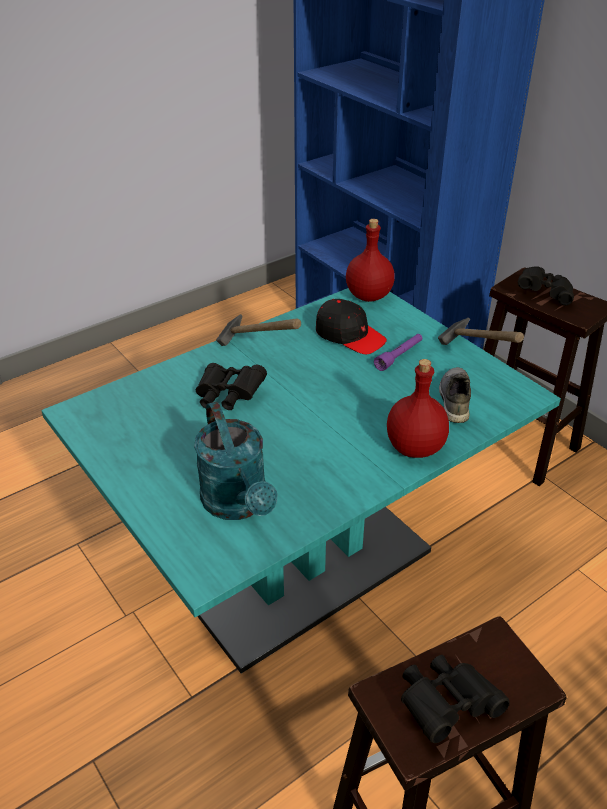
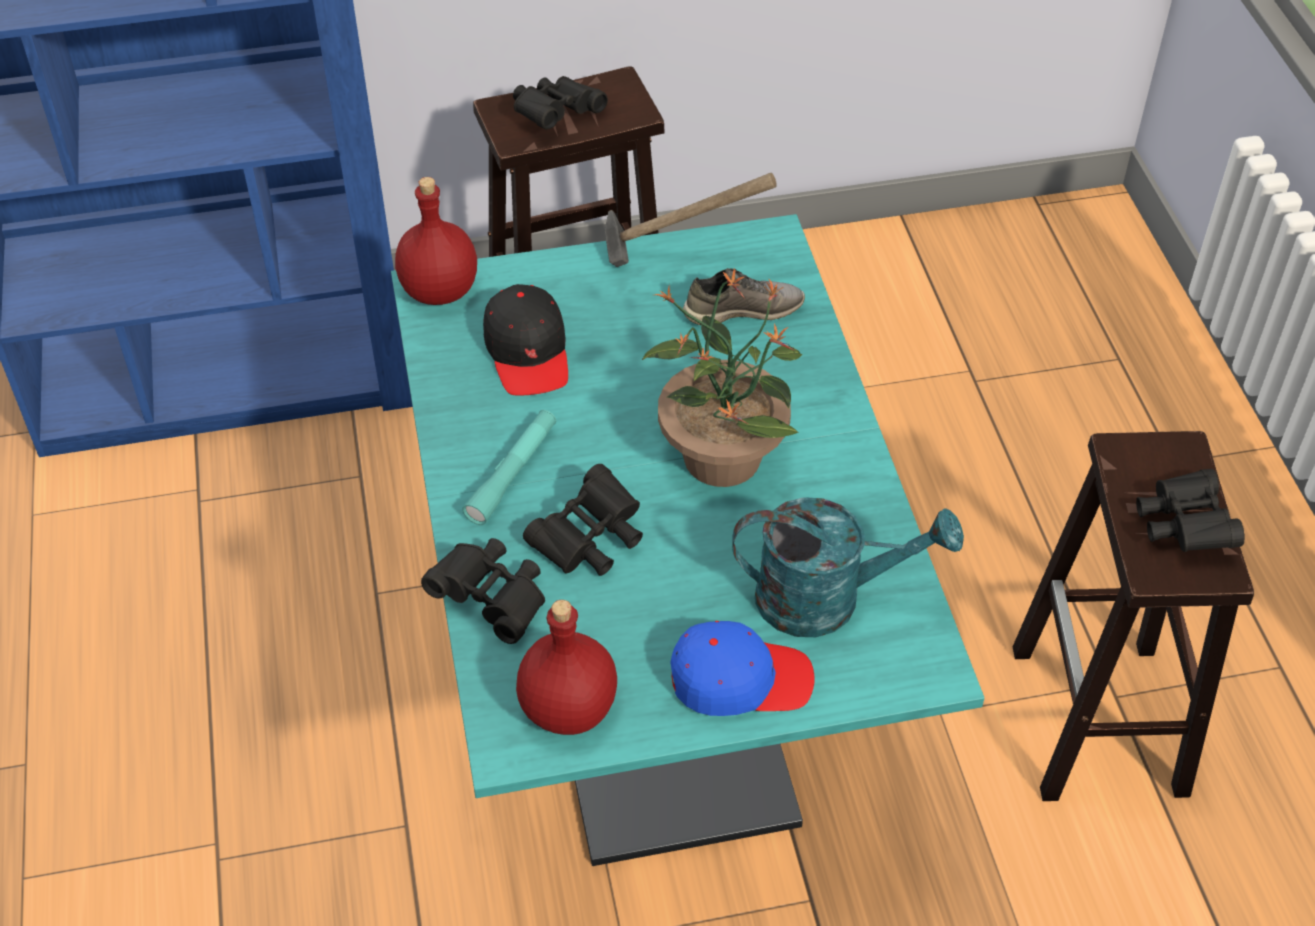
camera: 65 degrees left, 10 degrees up
(155, 484) = (740, 679): none -> blue cap
(167, 377) = (492, 599): none -> black binoculars
(258, 357) = (512, 473): hammer -> turquoise flashlight
(326, 426) = (722, 455): none -> potted plant
(349, 335) = (528, 352): black cap -> black cap turned 105 degrees clockwise
(399, 356) = (615, 321): purple flashlight -> none
(413, 447) = (812, 386): red bottle -> red bottle (567, 710)
(453, 400) = (743, 309): grey shoe -> grey shoe turned 135 degrees clockwise

